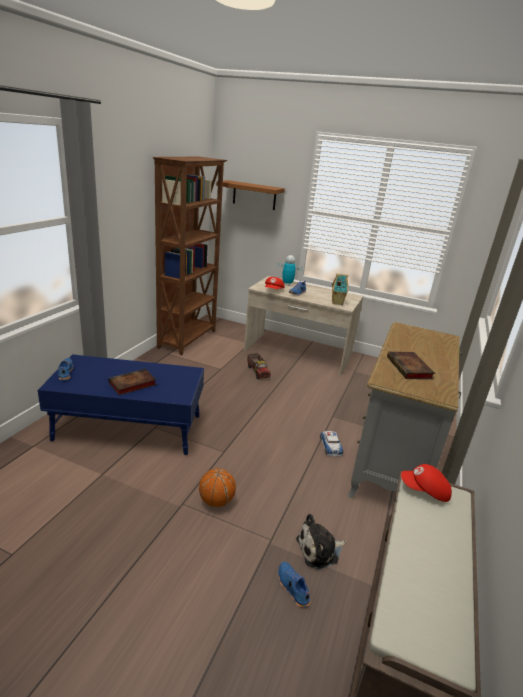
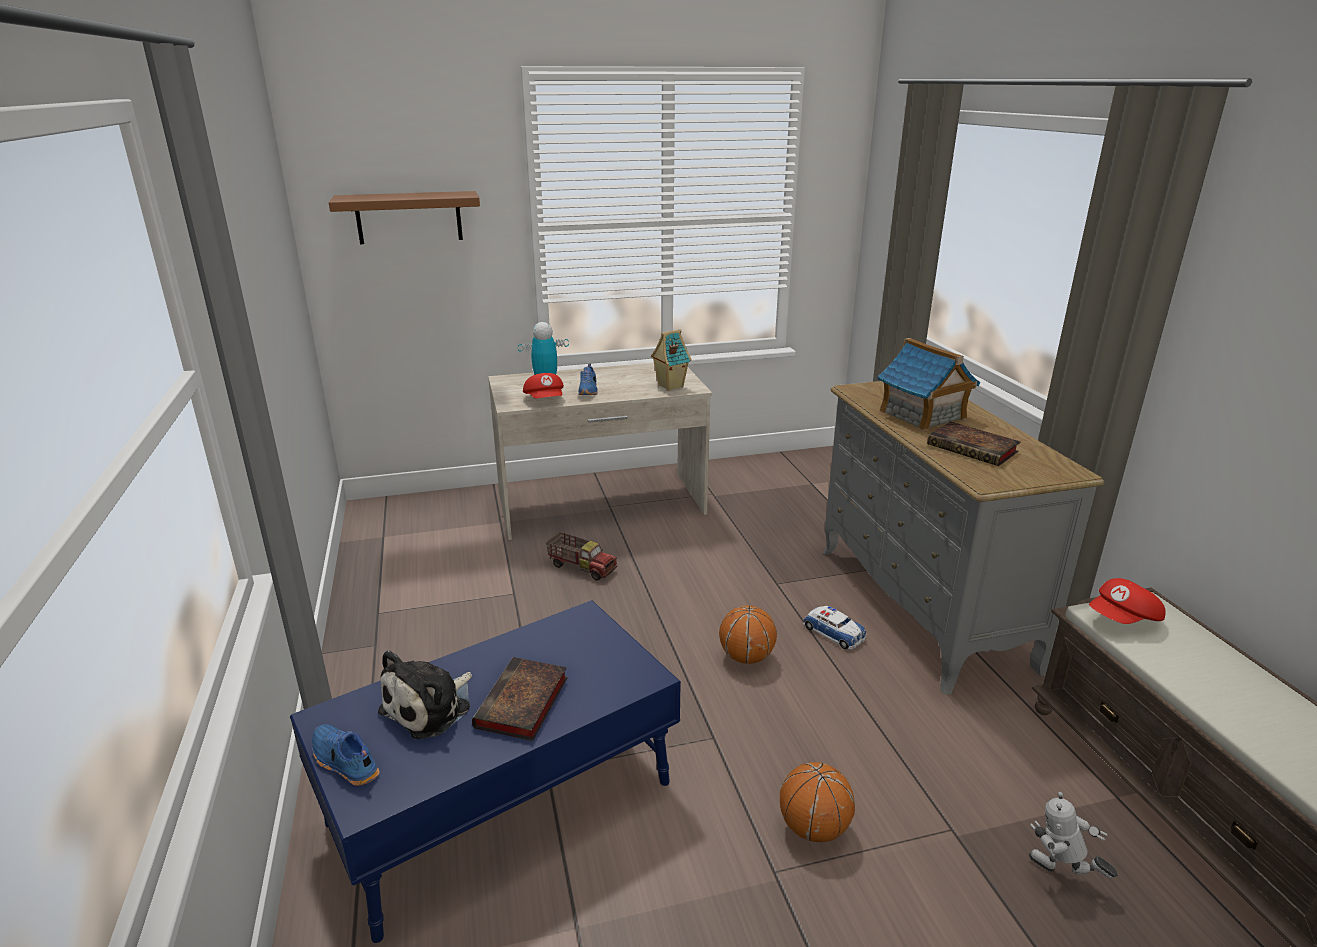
camera: 35 degrees left, 0 degrees up
(188, 339) = (378, 565): brown bookcase -> none
(277, 434) = (746, 657): none -> basketball
(292, 588) = (1060, 877): blue shoe -> toy robot
(319, 550) = (1016, 796): plush toy -> plush toy (430, 707)
(414, 347) = (922, 415): none -> toy house

